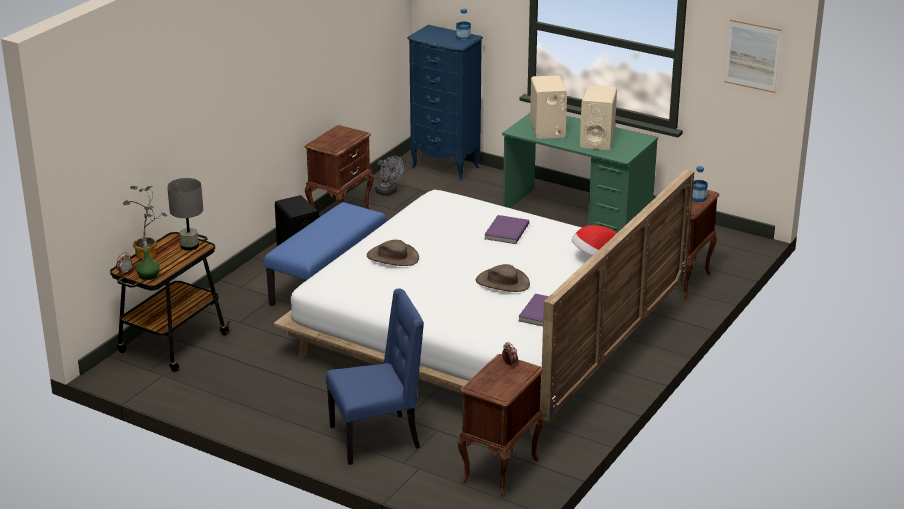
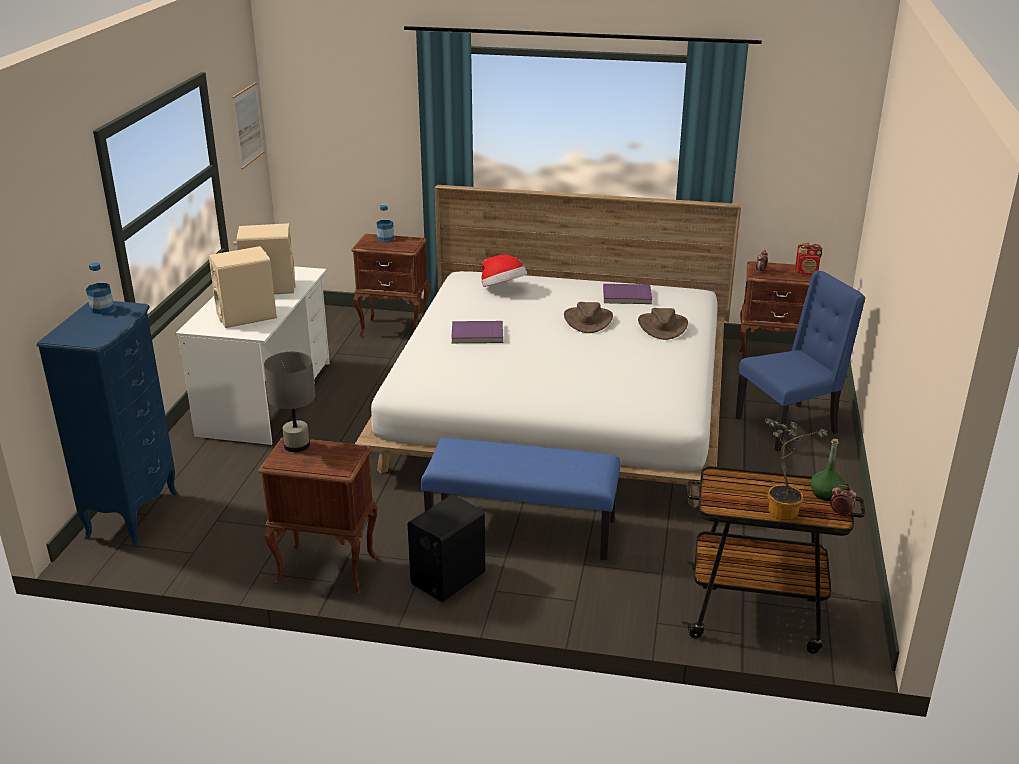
camera: 110 degrees left, 0 degrees up
(190, 245) = (723, 486): grey table lamp -> grey table lamp (296, 445)
(377, 438) = (788, 426): blue chair -> blue chair turned 105 degrees clockwise
(388, 192) = (230, 546): grey fan -> none
(393, 257) = (584, 383): brown hat -> brown hat (662, 326)
(491, 390) = (807, 272): none -> radio
(577, 216) = (266, 398): green desk -> white desk

